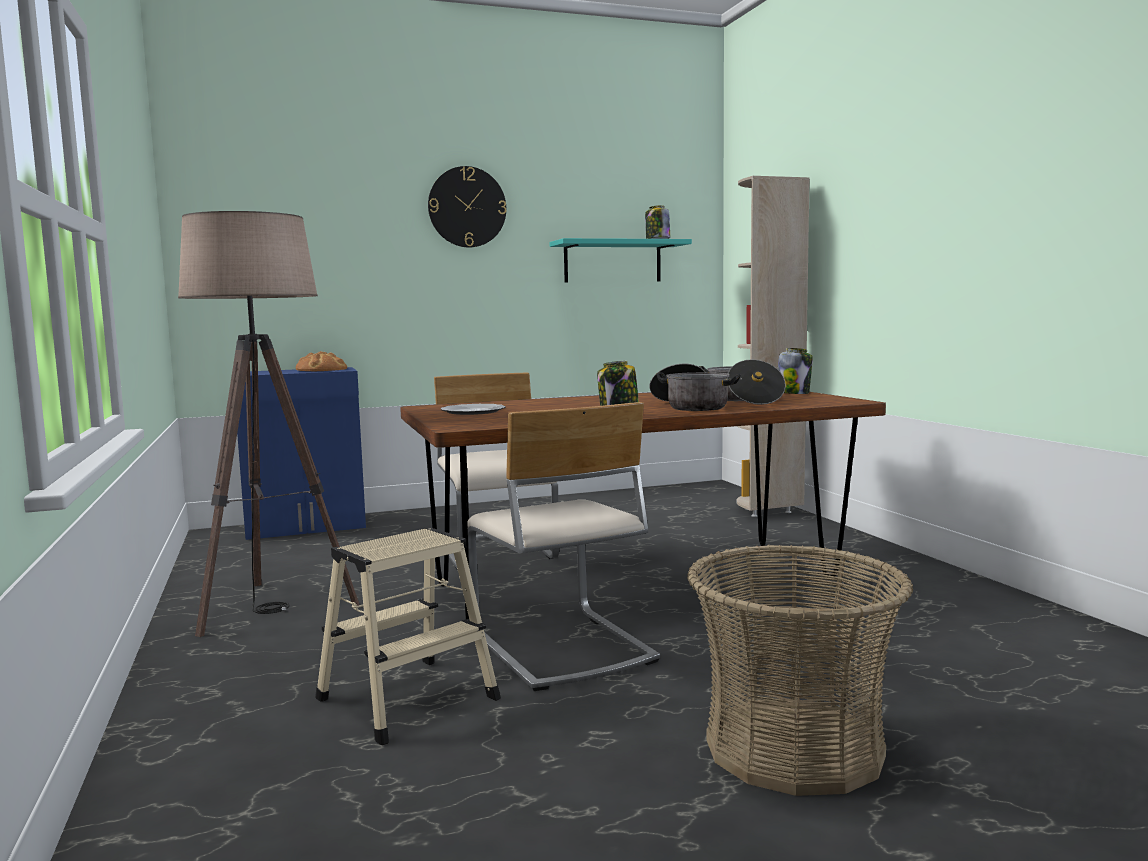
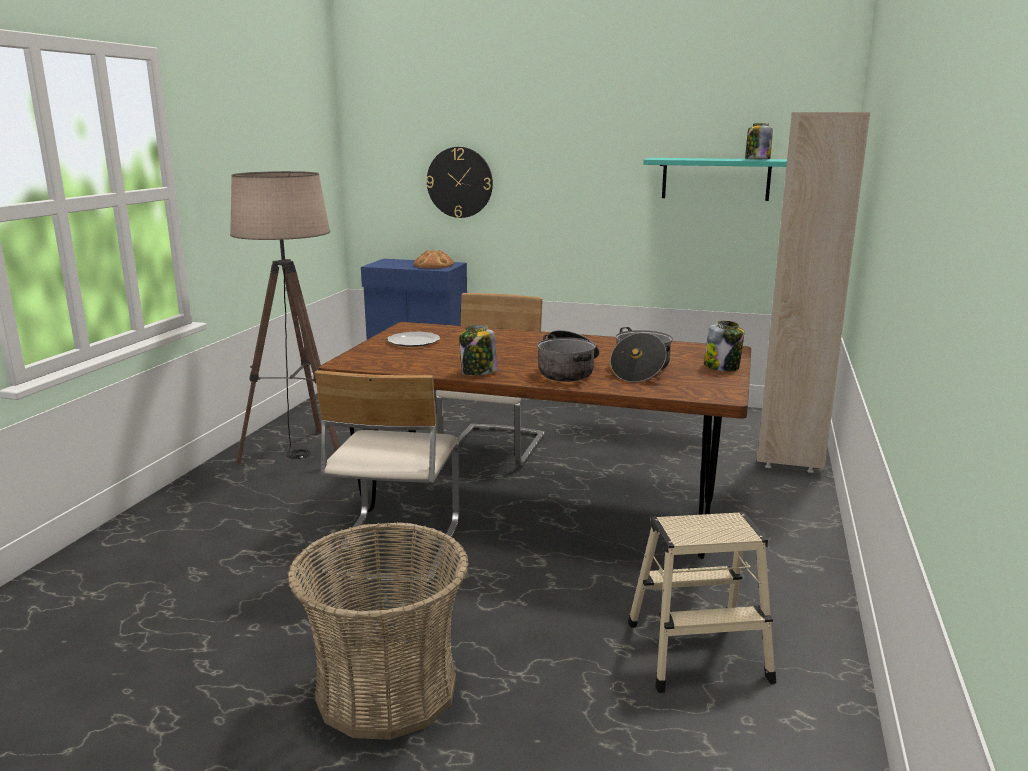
camera: 35 degrees right, 10 degrees up
(408, 697) = (259, 551): beige step ladder -> beige step ladder (698, 650)
(467, 207) = (571, 124): wall clock -> wall clock (459, 182)

